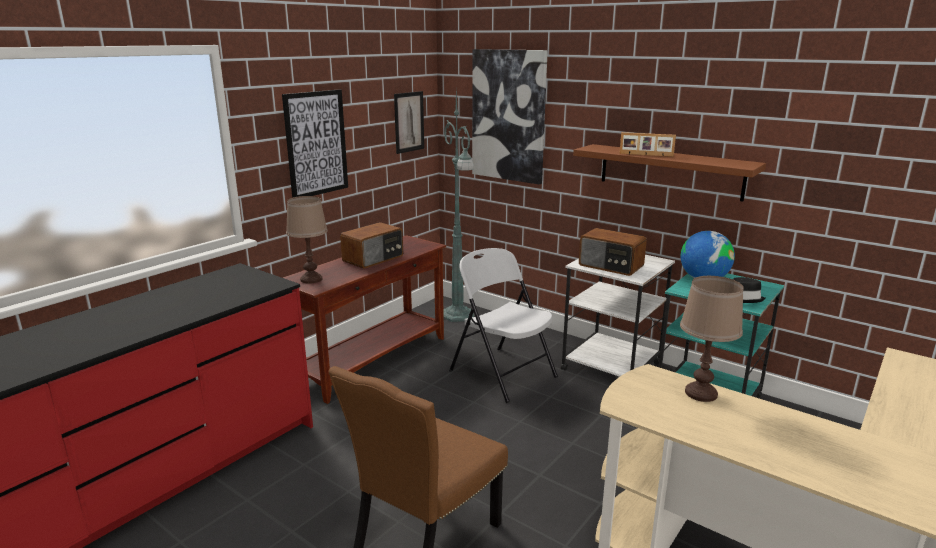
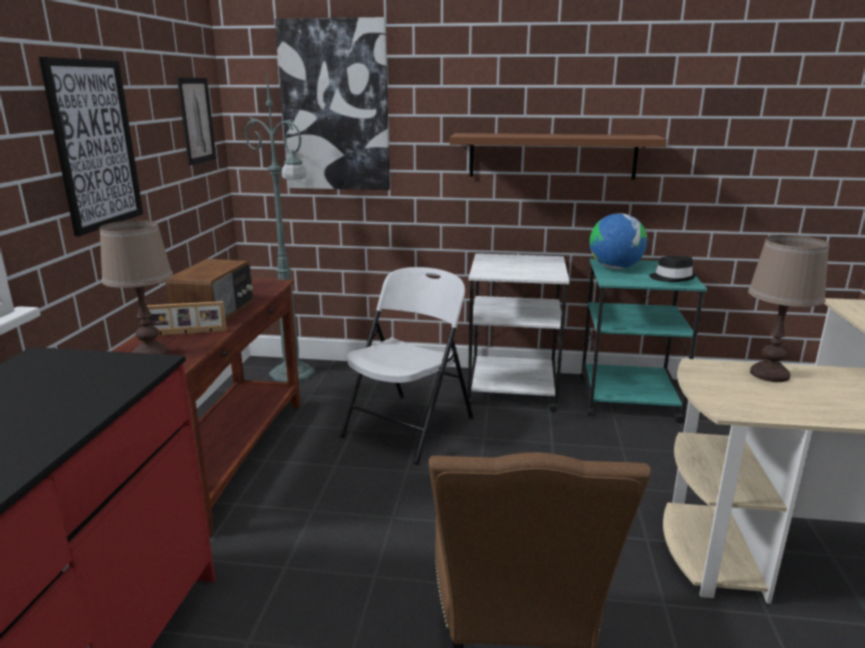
camera: 30 degrees left, 0 degrees up
(503, 373) = (409, 427): white chair -> white chair turned 105 degrees clockwise
(610, 266) = (514, 270): radio -> none
(646, 155) = (537, 136): picture frame -> picture frame (186, 333)

